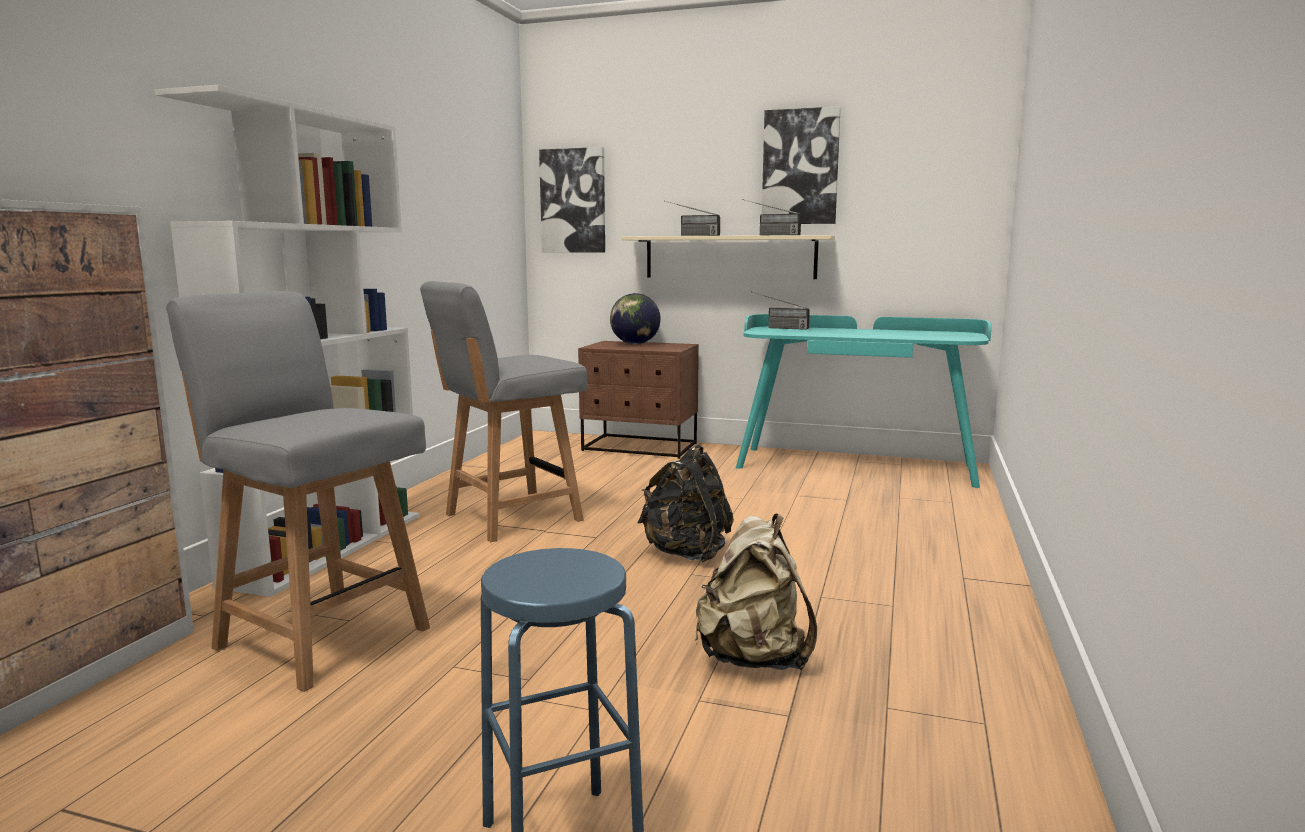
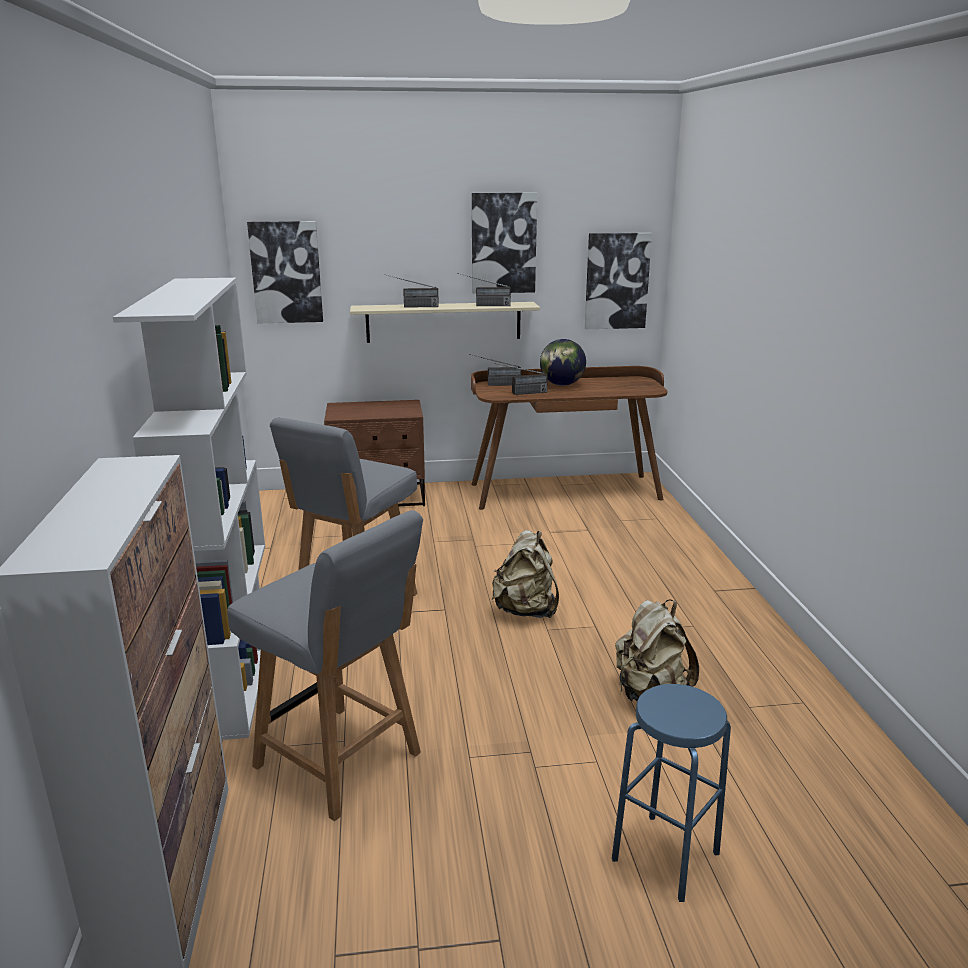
camera: 25 degrees left, 10 degrees up
(320, 636) = (340, 762): grey chair -> grey chair turned 150 degrees counterclockwise
(635, 344) = (366, 406): globe -> globe (562, 384)
(686, 553) = (526, 610): black backpack -> beige backpack
(795, 333) = (521, 393): none -> radio
(855, 466) = (564, 491): turquoise desk -> brown desk
(941, 211) = (616, 281): none -> picture

